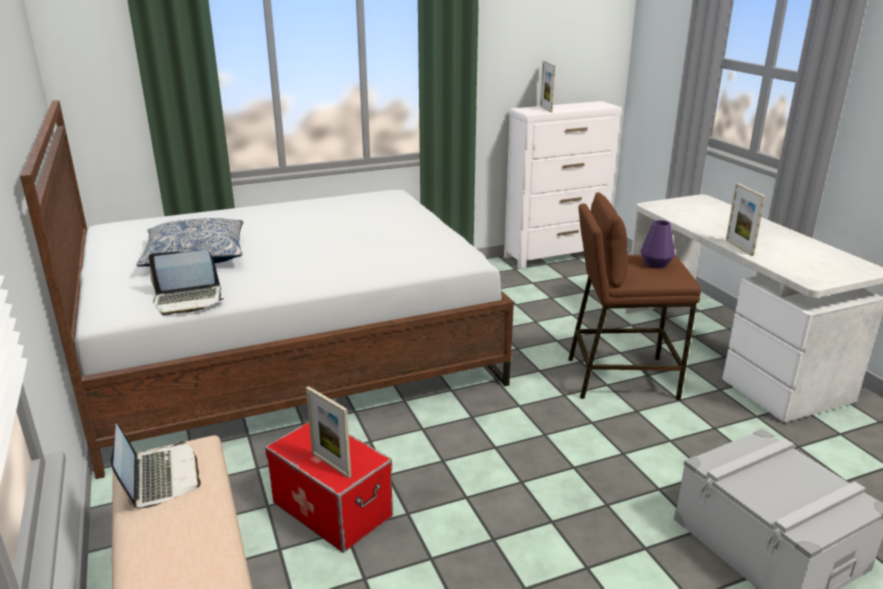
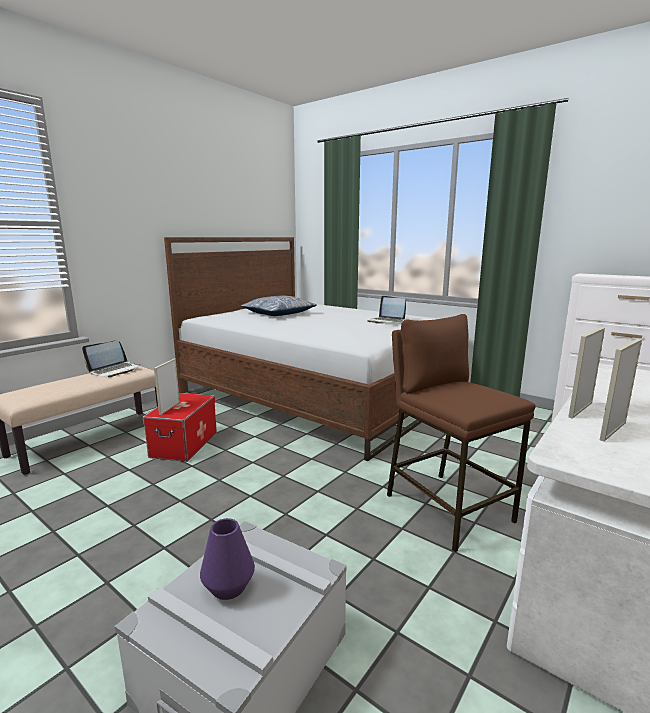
camera: 60 degrees right, 10 degrees down
(188, 300) = (227, 321): laptop -> laptop (386, 321)
(546, 109) = (611, 275): picture frame -> picture frame (613, 431)
(655, 264) = (478, 395): purple vase -> purple vase (228, 586)

